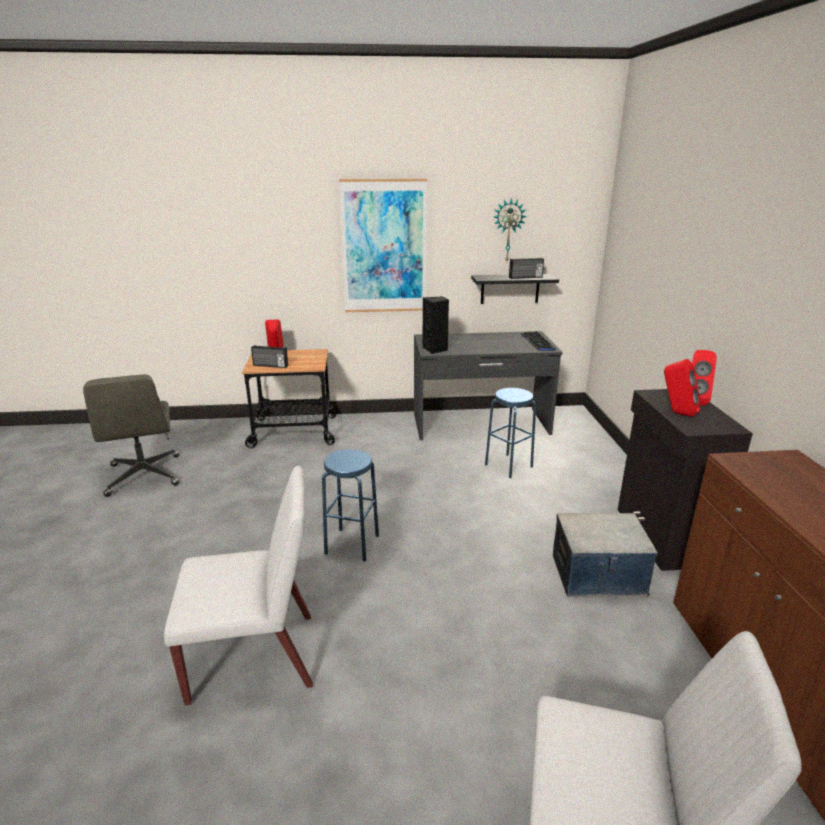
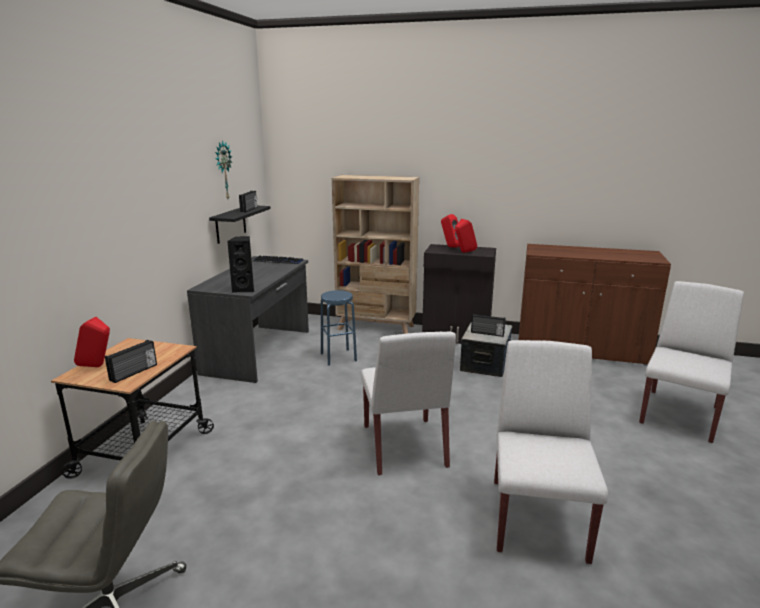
camera: 70 degrees left, 5 degrees down
(352, 544) = (404, 446): blue stool -> white chair
(384, 247) = (149, 202): picture -> none
(595, 532) = (487, 333): none -> radio
(612, 471) = (376, 328): none -> beige bookcase

